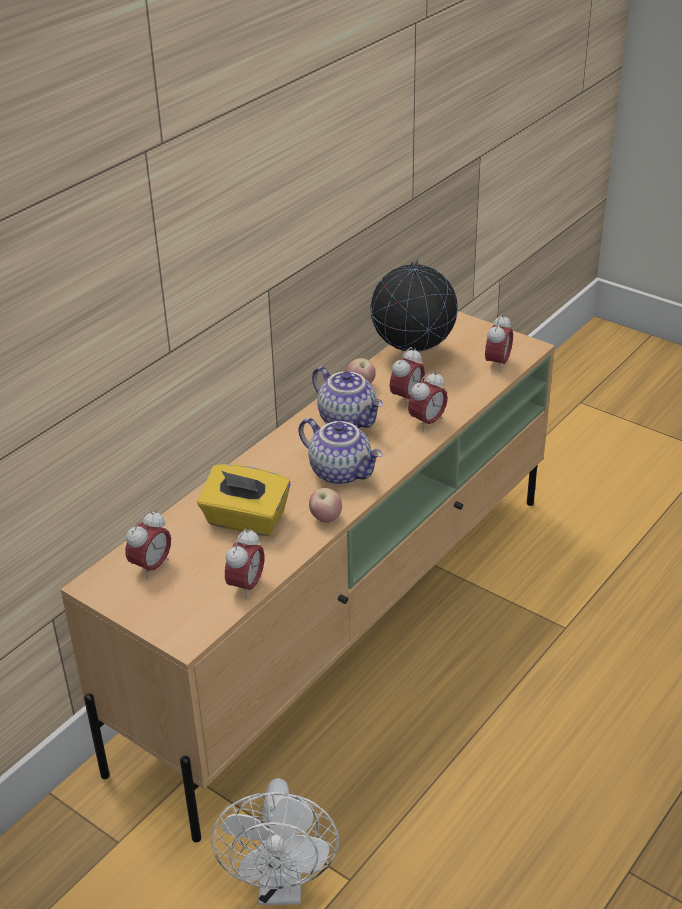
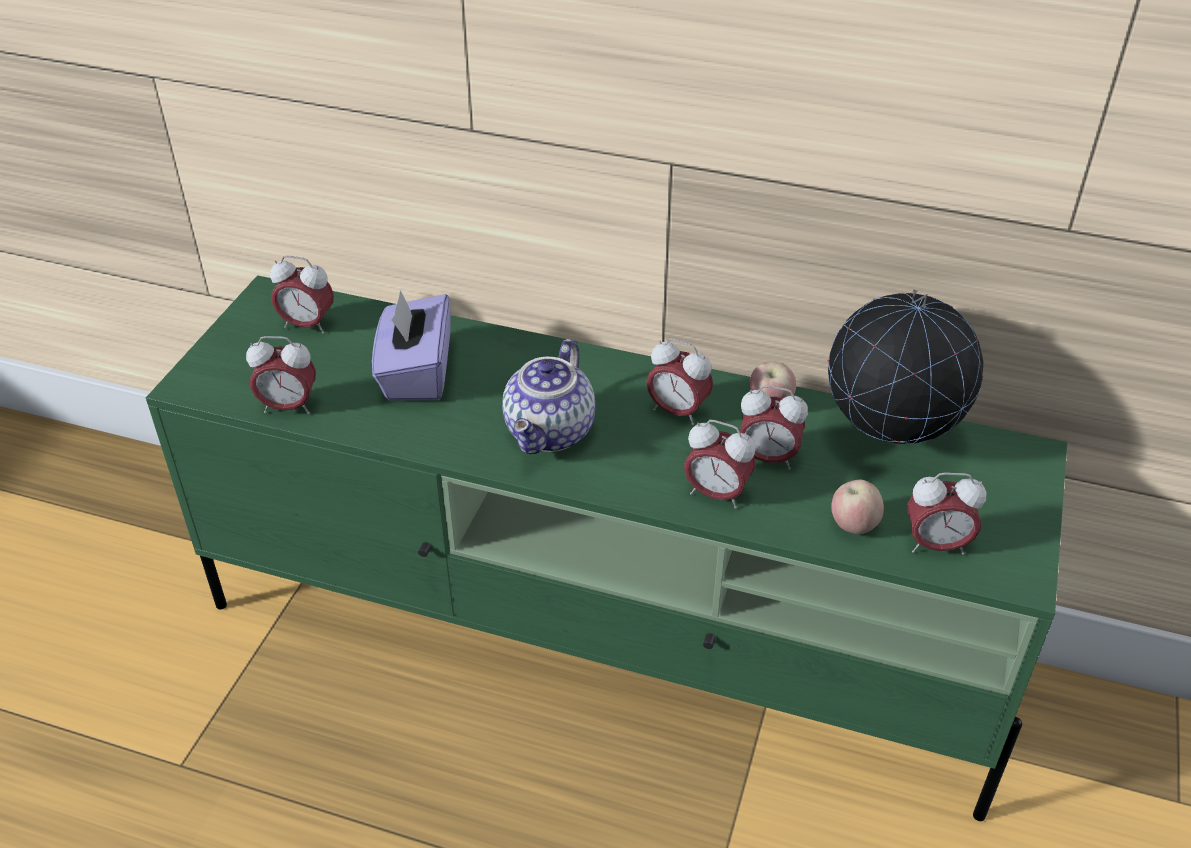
camera: 70 degrees right, 5 degrees up
(245, 520) = (416, 373): yellow tissue box -> purple tissue box
(281, 886) = (165, 701): white fan -> none
(325, 518) = (442, 442): apple -> apple (853, 525)
(345, 622) = (601, 645): beige tv stand -> green tv stand
(349, 420) = (677, 412): teapot -> alarm clock

